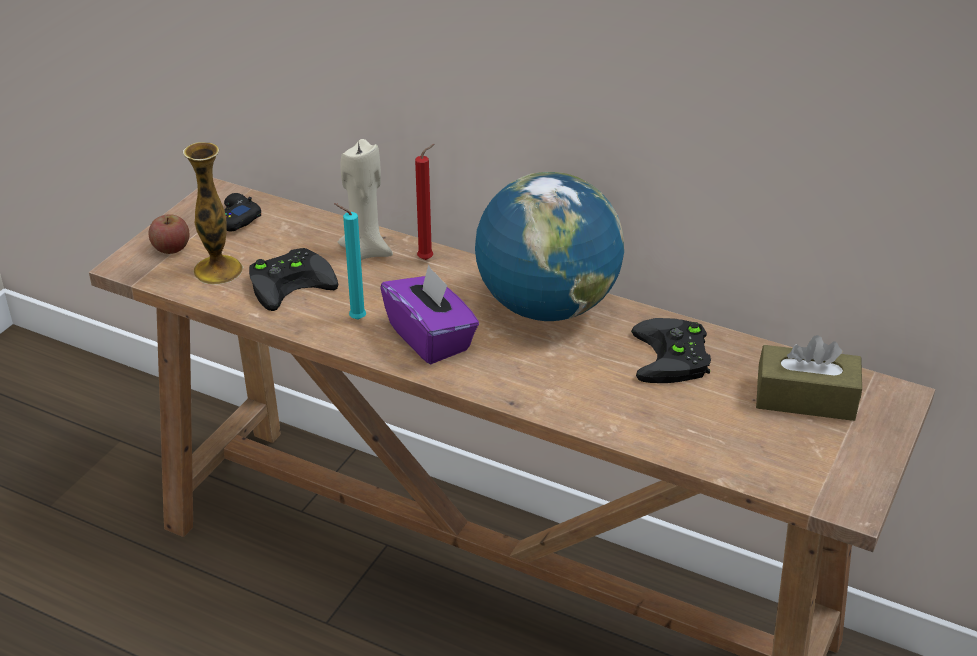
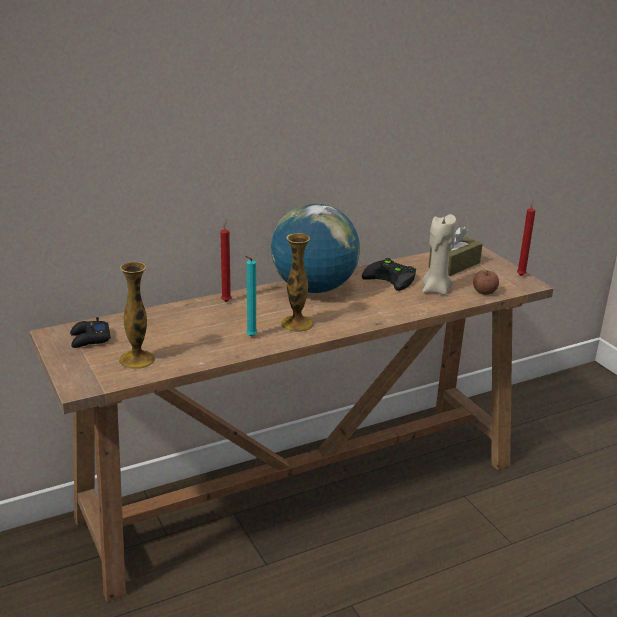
camera: 55 degrees left, 10 degrees down
(171, 248) = (87, 367): apple -> apple (484, 292)
(292, 281) = (186, 342): black game controller -> none
(366, 251) = (192, 313): beige candle -> beige candle (435, 290)
(430, 338) = (297, 324): purple tissue box -> vase
(873, 483) = (521, 275): none -> red candle

